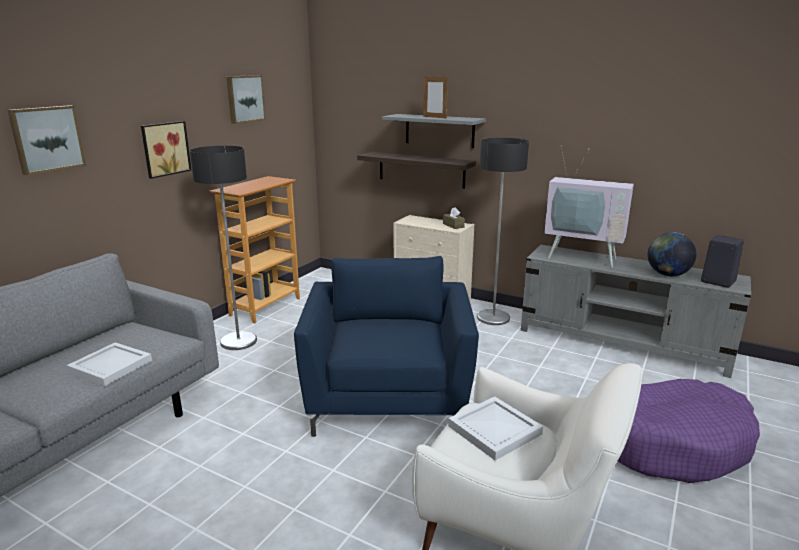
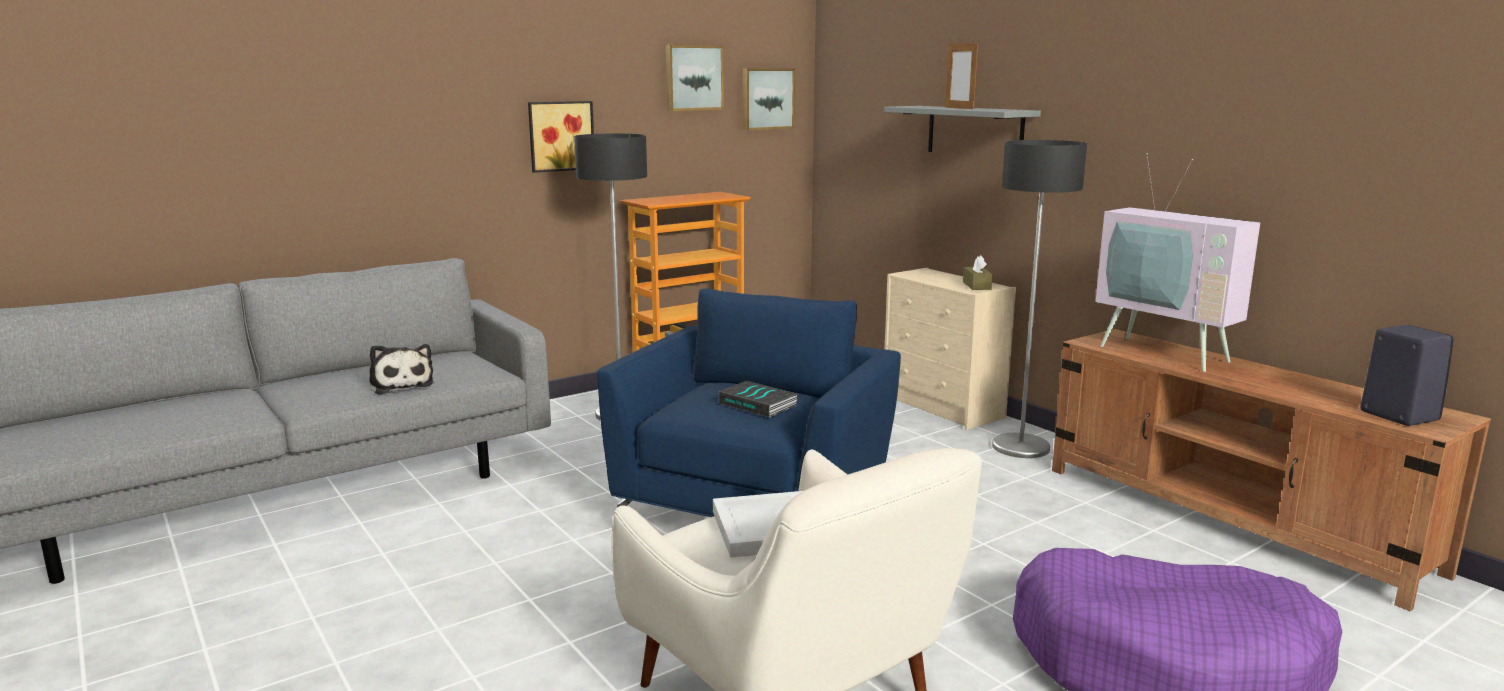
camera: 25 degrees right, 5 degrees down
(46, 139) = (403, 108): picture -> picture (766, 99)
(111, 365) = (401, 384): white tray -> plush toy
(400, 334) = (759, 404): none -> book
(421, 169) = (947, 195): shelf -> none
(622, 342) = (1230, 519): grey tv stand -> brown tv stand
(667, 274) = (1303, 393): globe -> none

